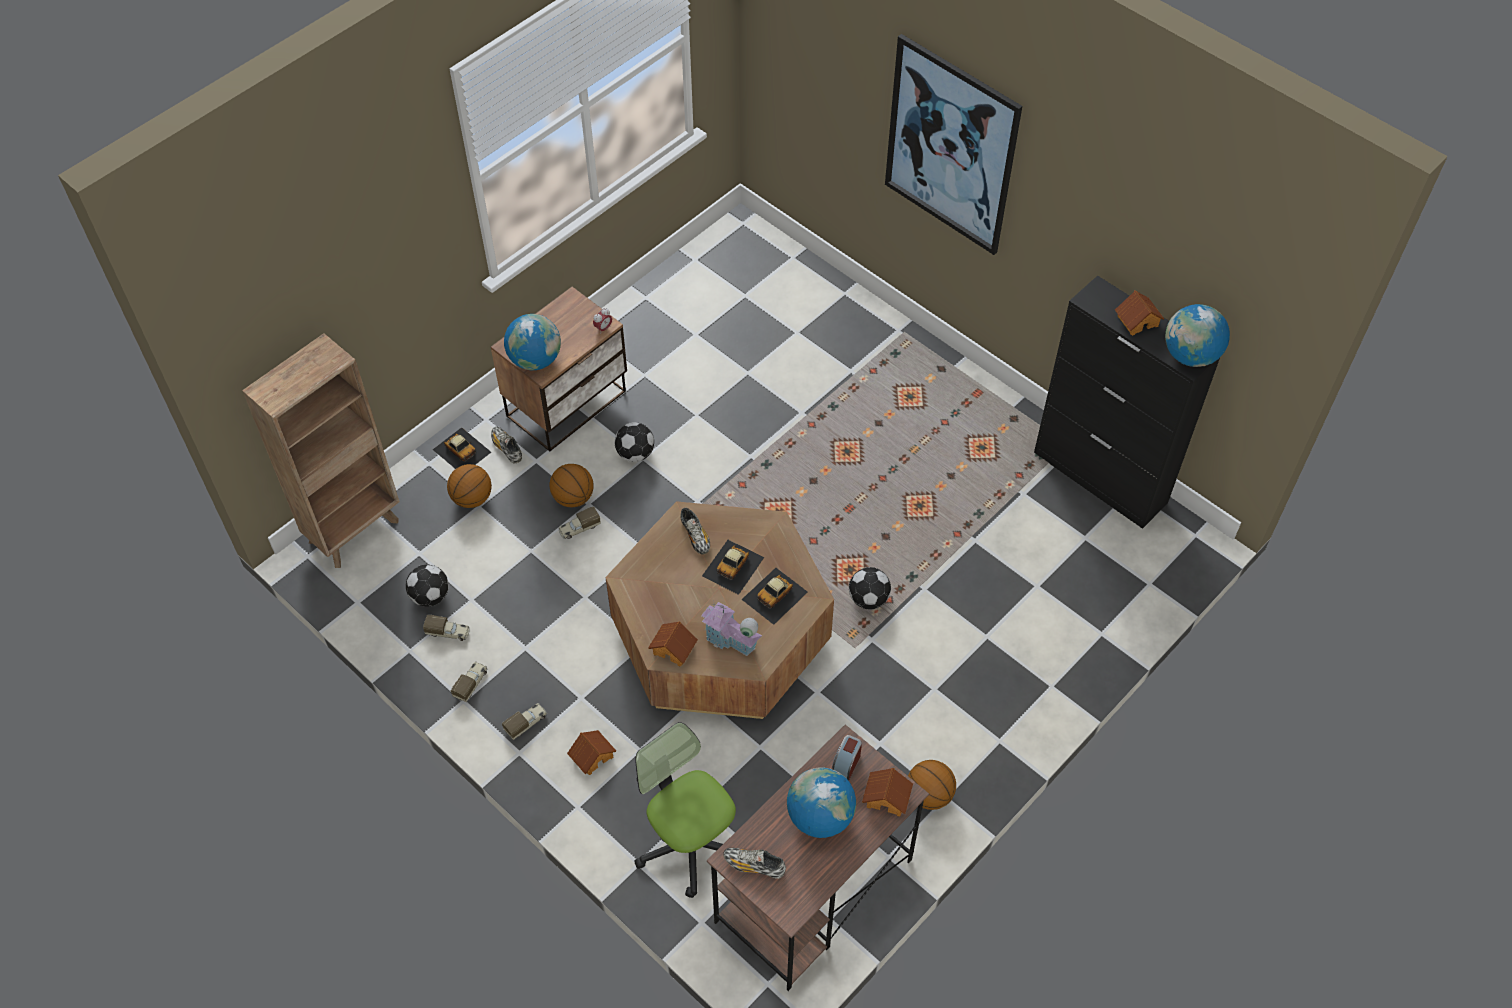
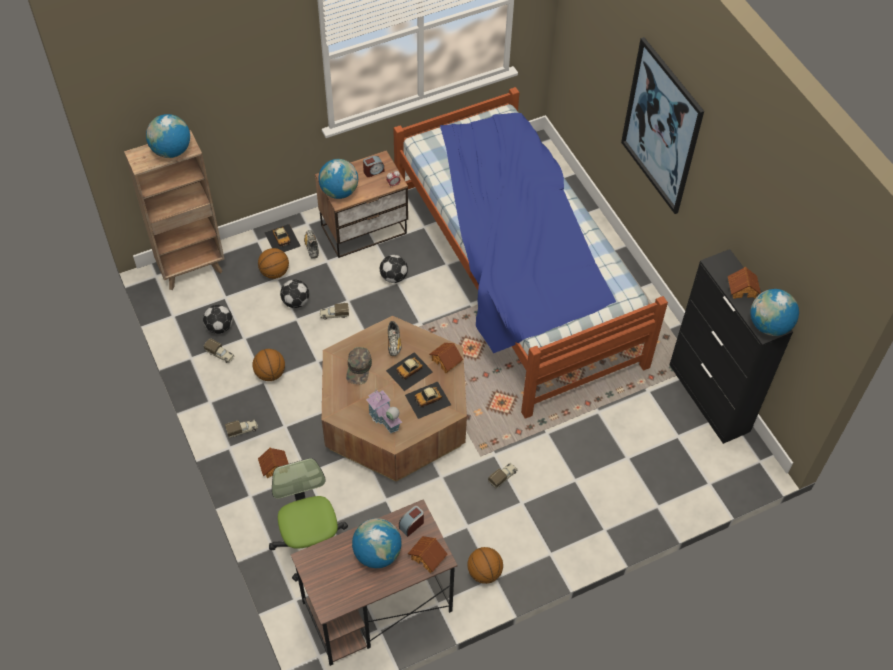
camera: 20 degrees right, 0 degrees up
(310, 369) = (171, 151): none -> globe
(471, 684) = (219, 392): toy truck -> toy truck (503, 477)
(568, 319) = (373, 171): none -> alarm clock
(573, 498) = (339, 293): basketball -> basketball (270, 373)
(665, 585) = (359, 368): none -> green cap
(674, 648) = (345, 412): toy house -> toy house (446, 360)
(754, 865) = (319, 569): shoe -> none
(794, 407) = (515, 280): none -> bed
(869, 599) = (505, 427): football -> football (296, 302)

